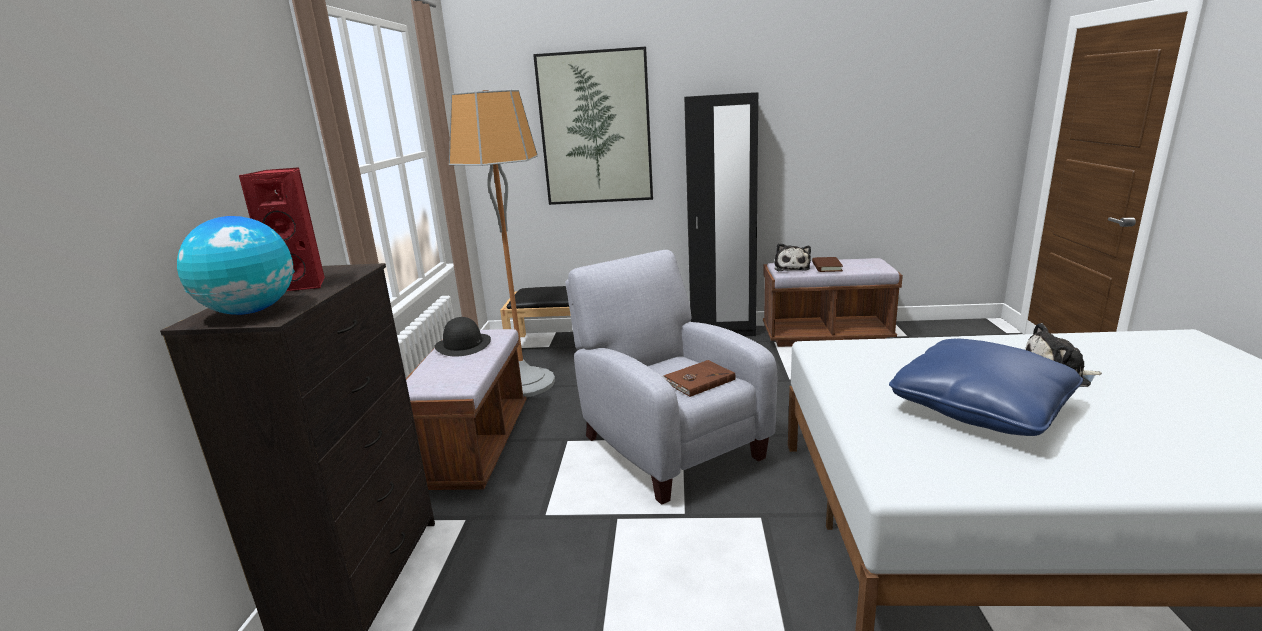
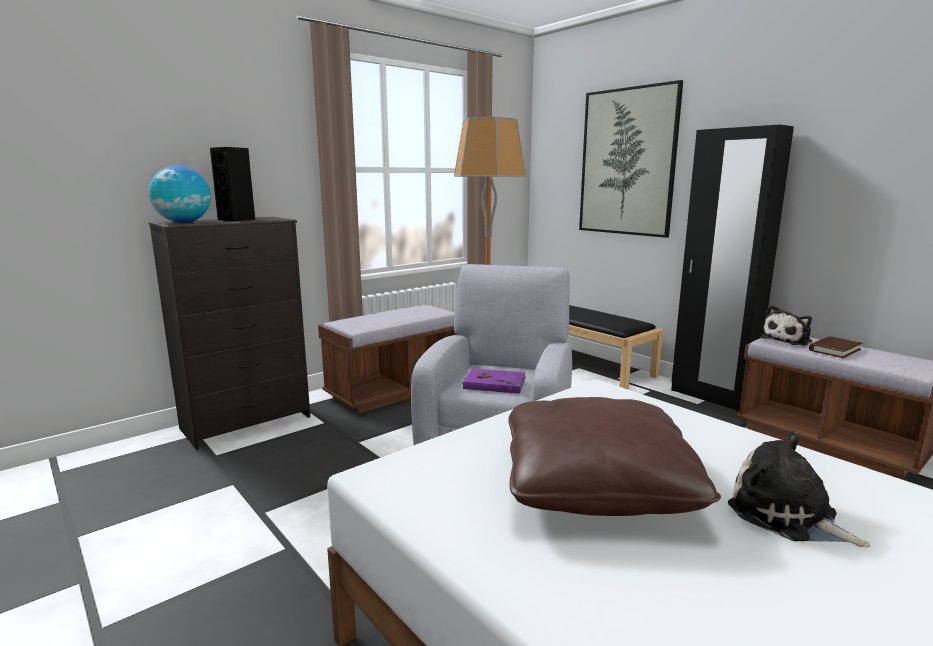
camera: 45 degrees right, 5 degrees down
(302, 284) = (237, 220): red speaker -> black speaker
(463, 345) = (408, 311): black hat -> none
(698, 380) = (494, 383): brown book -> purple book
(980, 408) = (596, 484): blue pillow -> brown pillow

